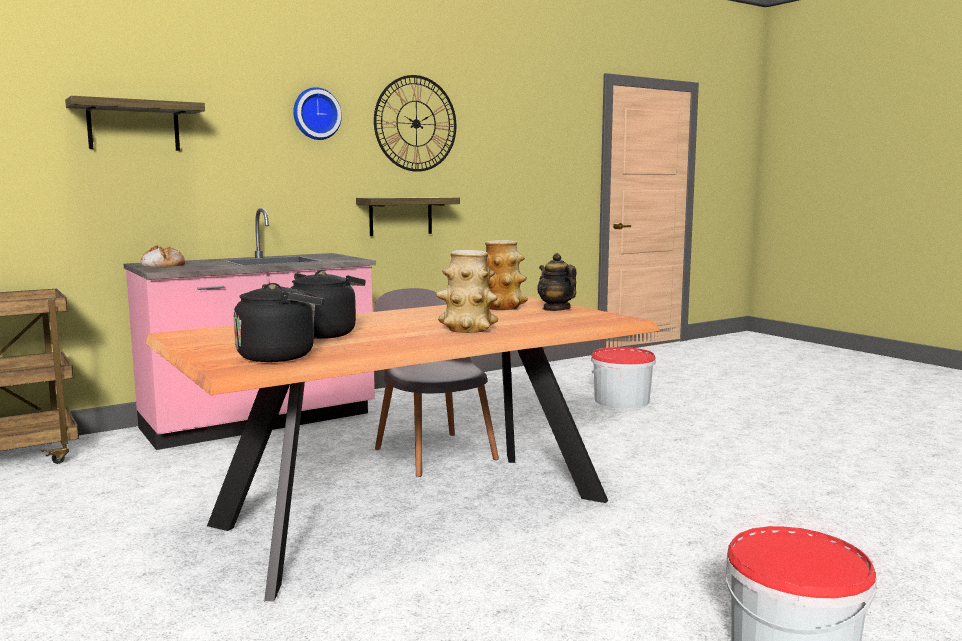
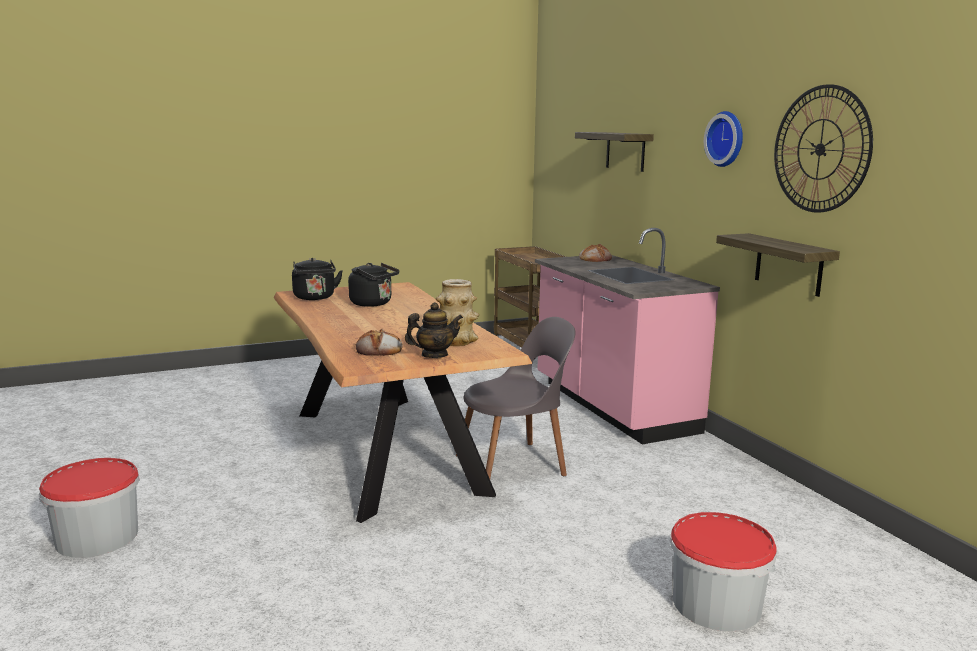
camera: 100 degrees right, 5 degrees up
(467, 329) = (359, 328): vase -> none
(555, 319) = (380, 350): none -> bread

